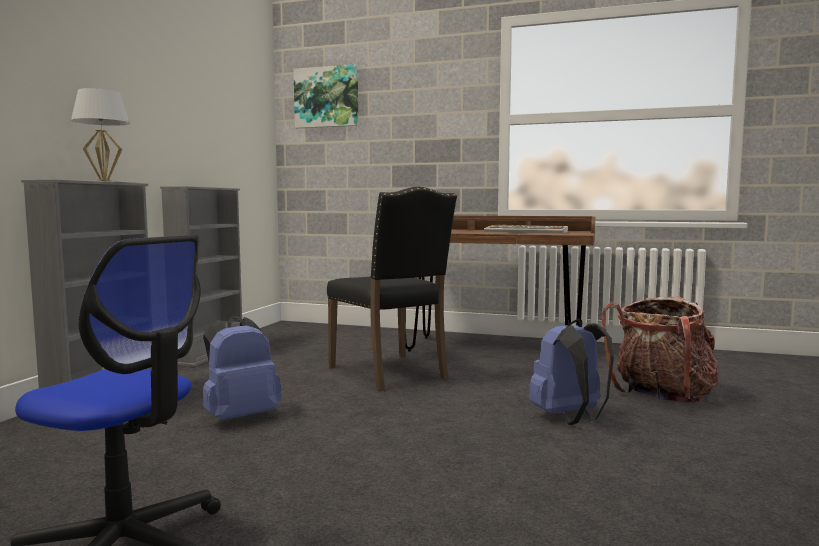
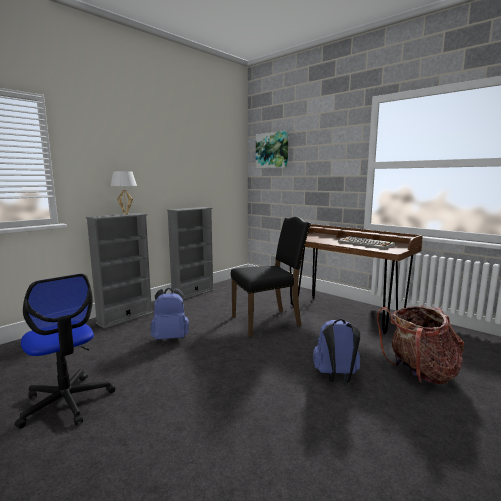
camera: 25 degrees right, 5 degrees up
(391, 373) = (268, 321): black chair -> black chair turned 105 degrees counterclockwise

